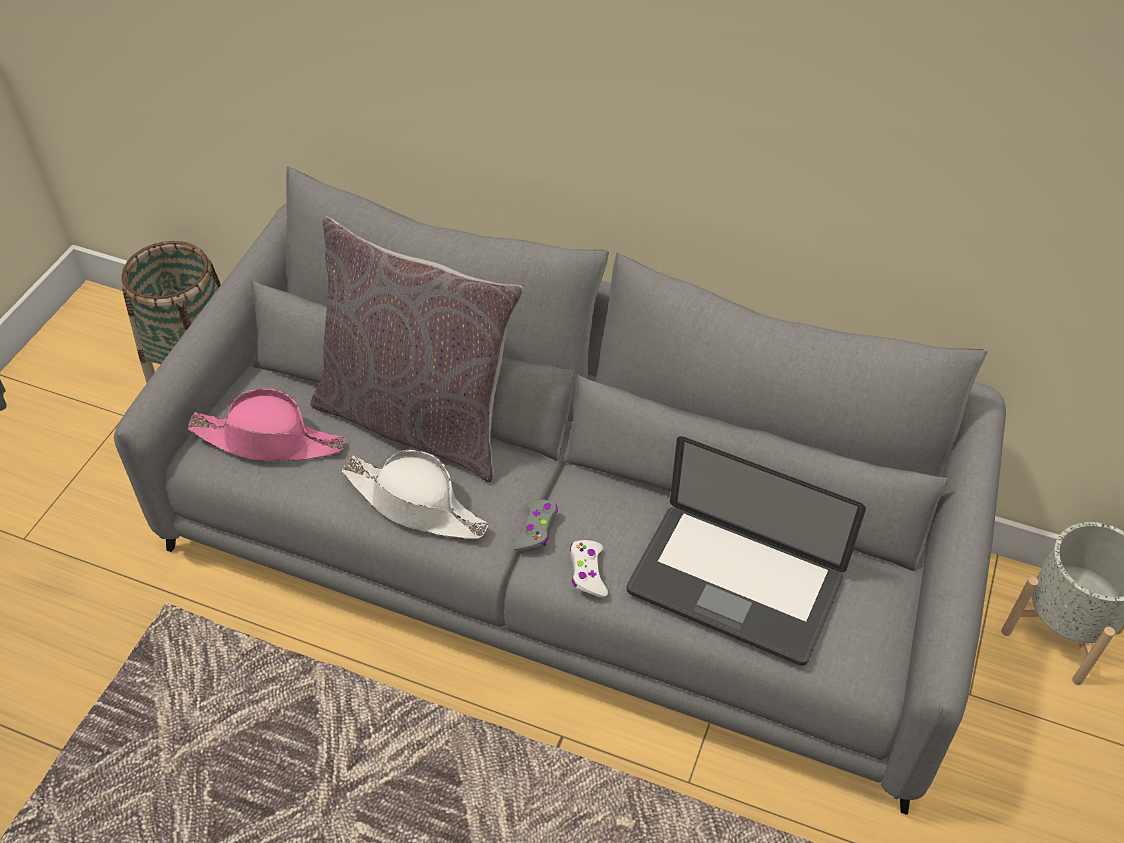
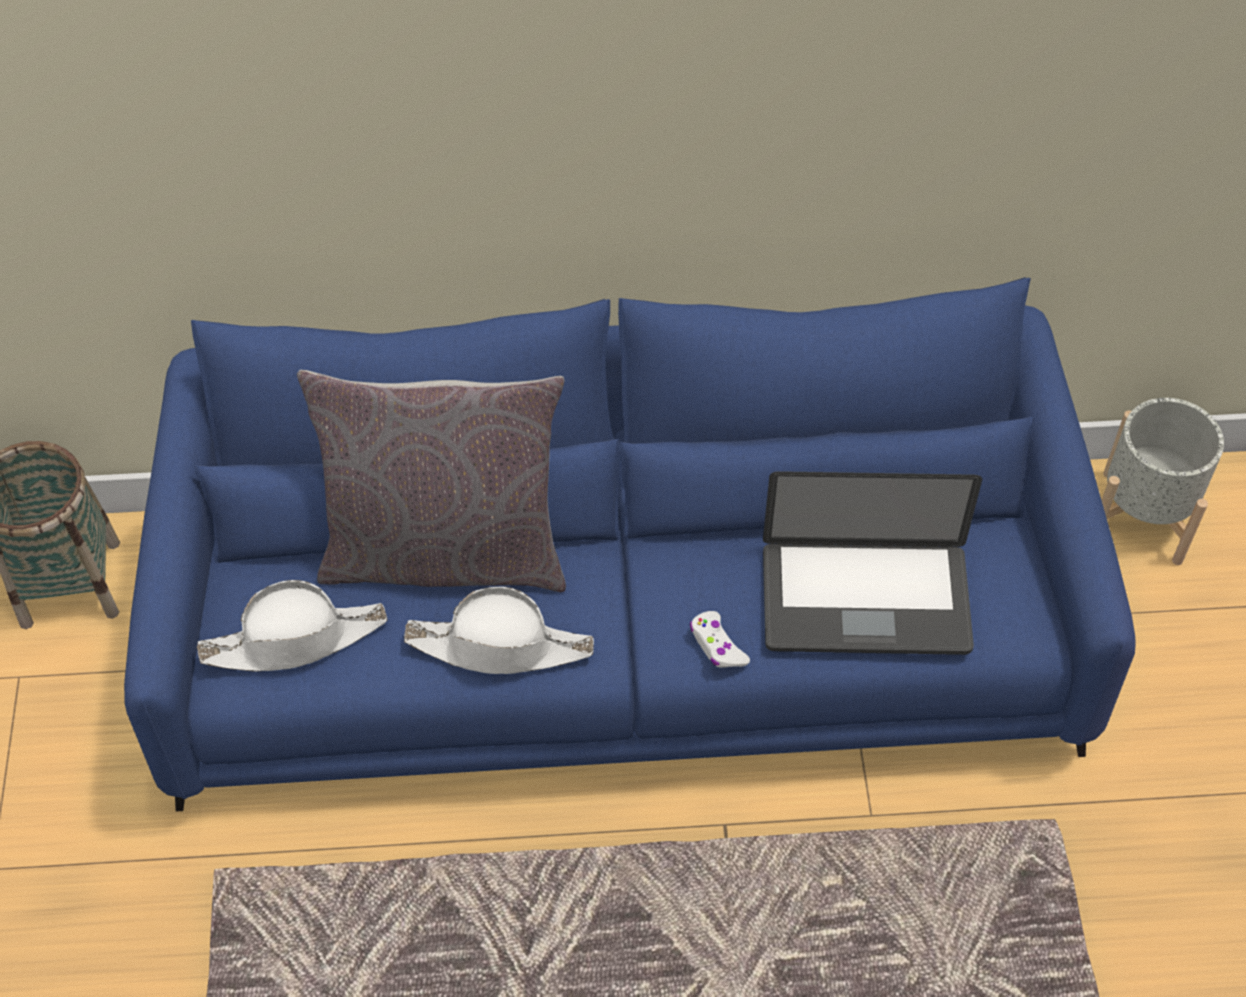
camera: 25 degrees left, 5 degrees up
(269, 441) = (295, 640): pink hat -> white hat
(536, 529) = (640, 622): grey game controller -> none
(563, 556) = (624, 637): grey sofa -> blue sofa

